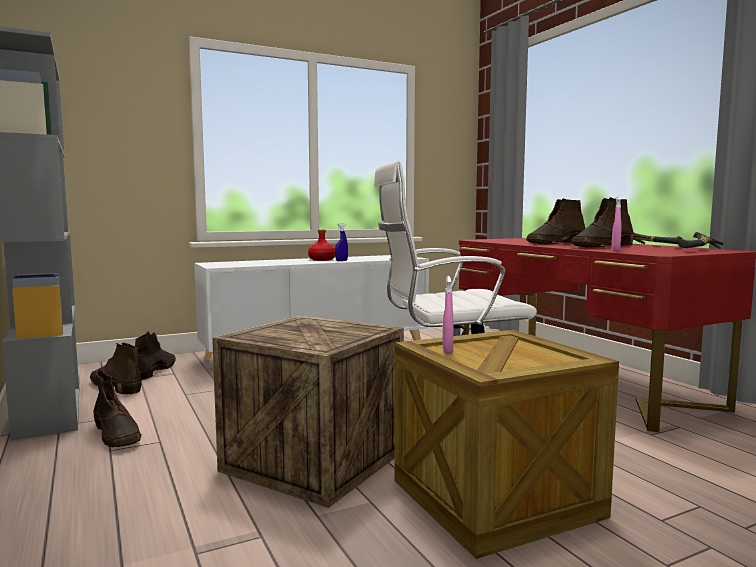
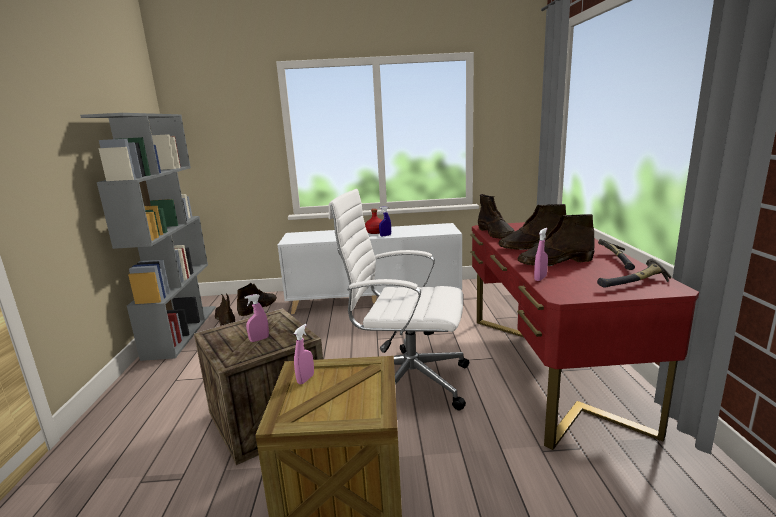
camera: 25 degrees right, 10 degrees up
(117, 435) = (189, 367): brown boot -> brown boot (496, 234)
(324, 333) = (259, 339): none -> pink spray bottle

